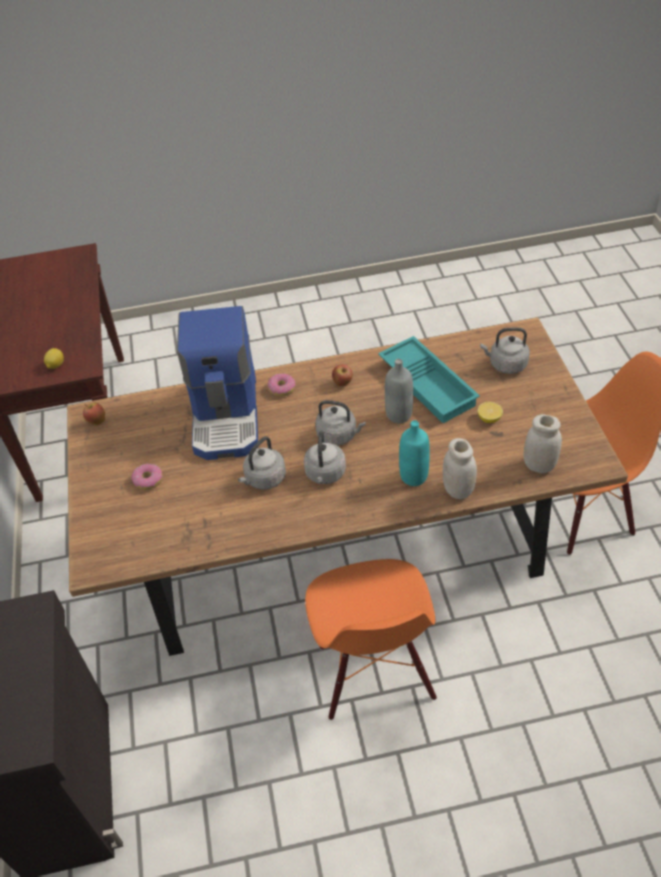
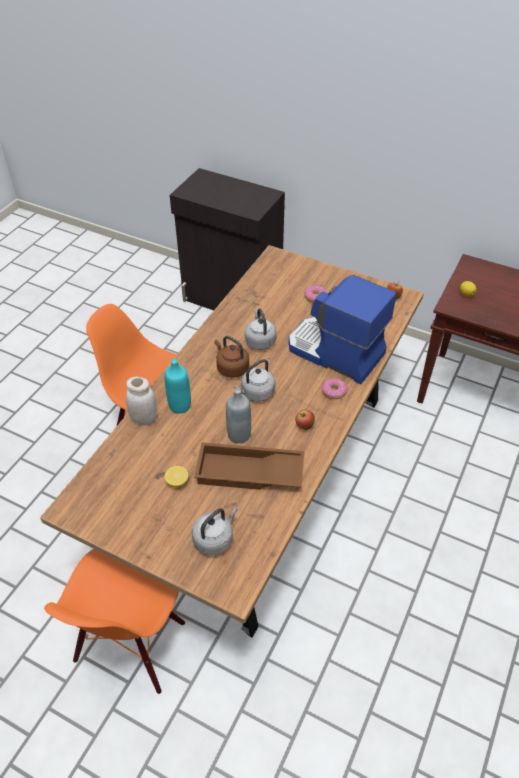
camera: 125 degrees right, 0 degrees up
(325, 474) = (231, 368): grey kettle -> brown kettle
(429, 384) = (249, 473): turquoise tray -> brown tray
(539, 465) = (108, 474): white jar -> none

